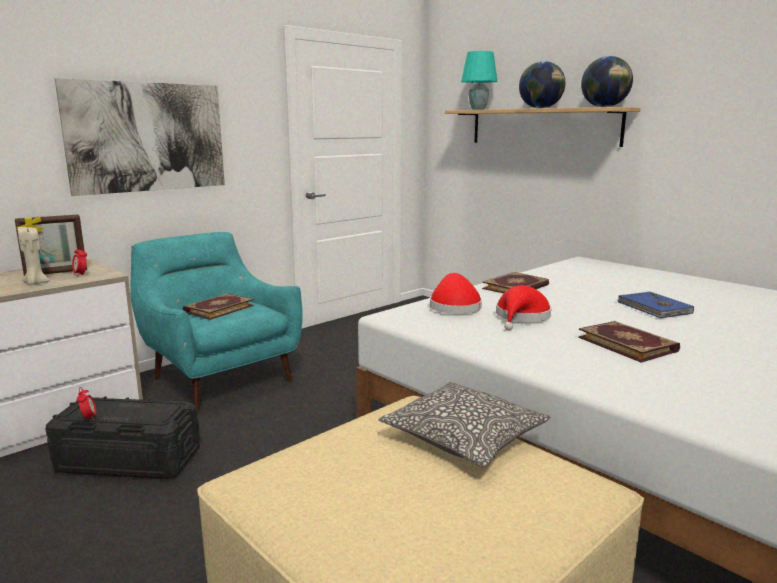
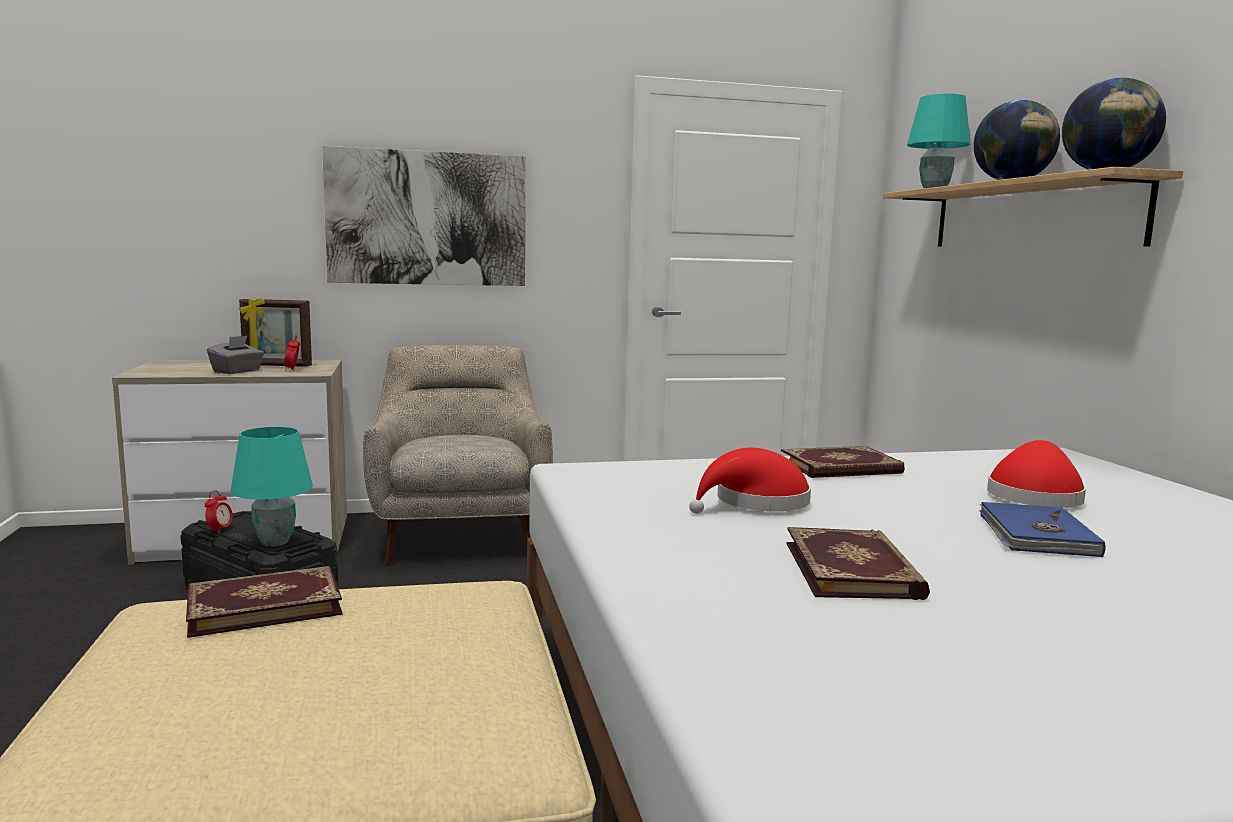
camera: 30 degrees right, 5 degrees down
(35, 283) = (237, 371): beige candle -> grey tissue box
(151, 415) = (274, 542): none -> turquoise table lamp
(218, 308) = (453, 440): book -> book (264, 605)
(220, 378) = (460, 536): turquoise armchair -> beige armchair
(454, 306) = (685, 474): red hat -> red hat (1034, 496)
(464, 437) = (455, 639): pillow -> none

